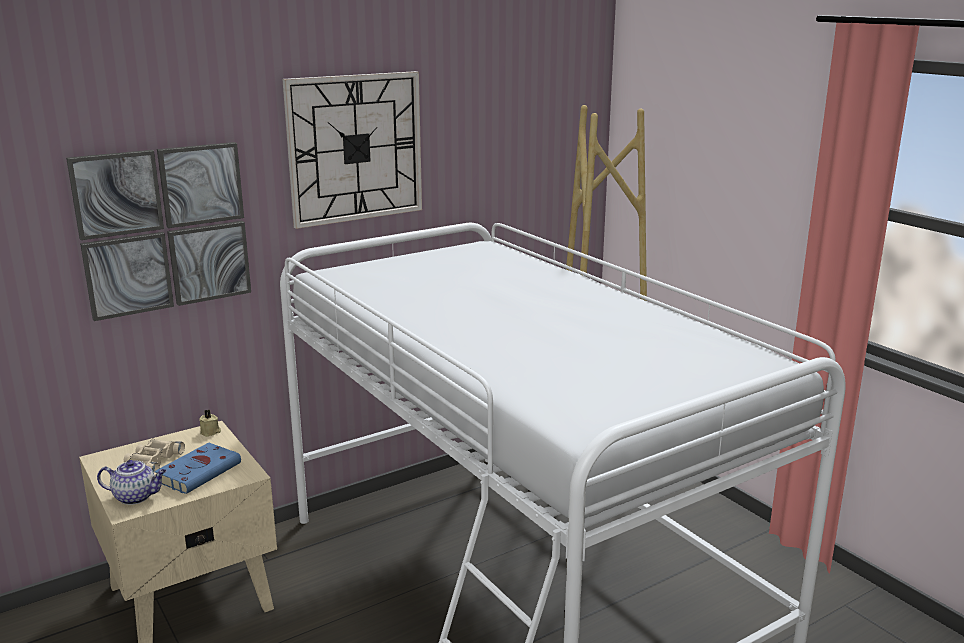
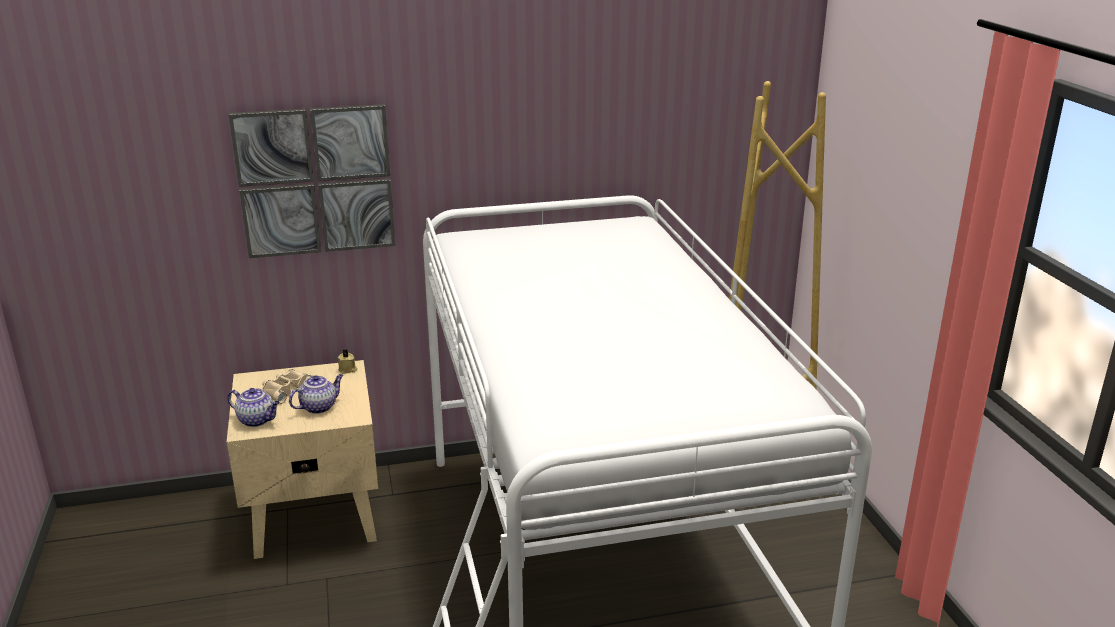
camera: 20 degrees right, 5 degrees up
(200, 471) = (319, 407): blue book -> teapot
(355, 148) = (508, 114): wall clock -> none

